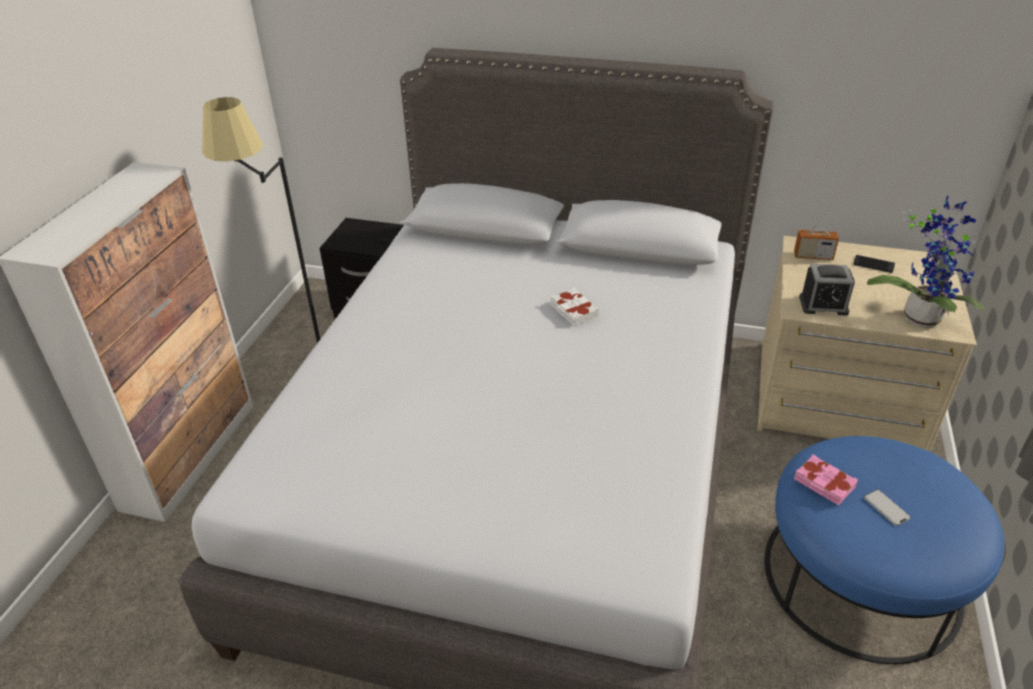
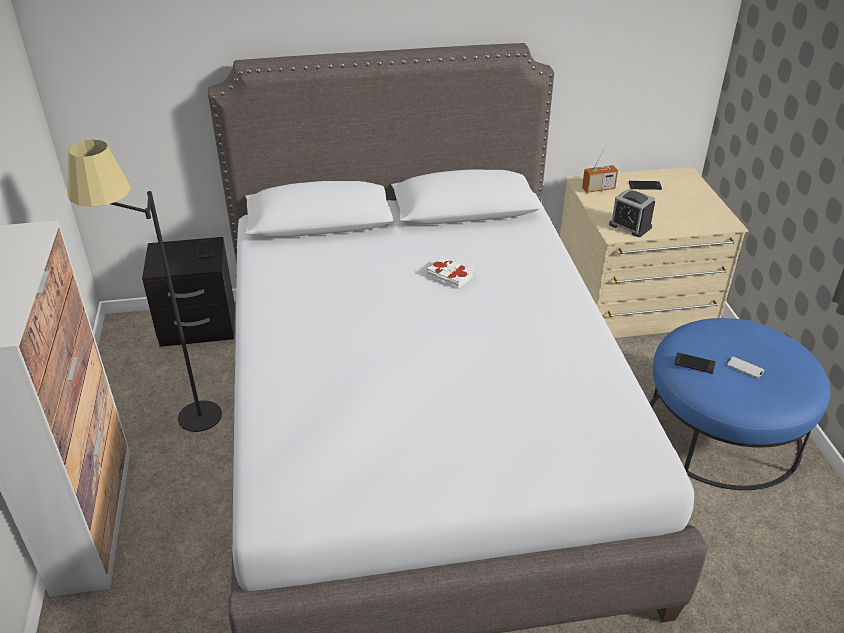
camera: 25 degrees left, 0 degrees up
(823, 305) = (630, 226): alarm clock -> alarm clock turned 60 degrees clockwise
(823, 484) = (694, 363): pink book -> phone
(920, 316) = (700, 218): potted plant -> none

